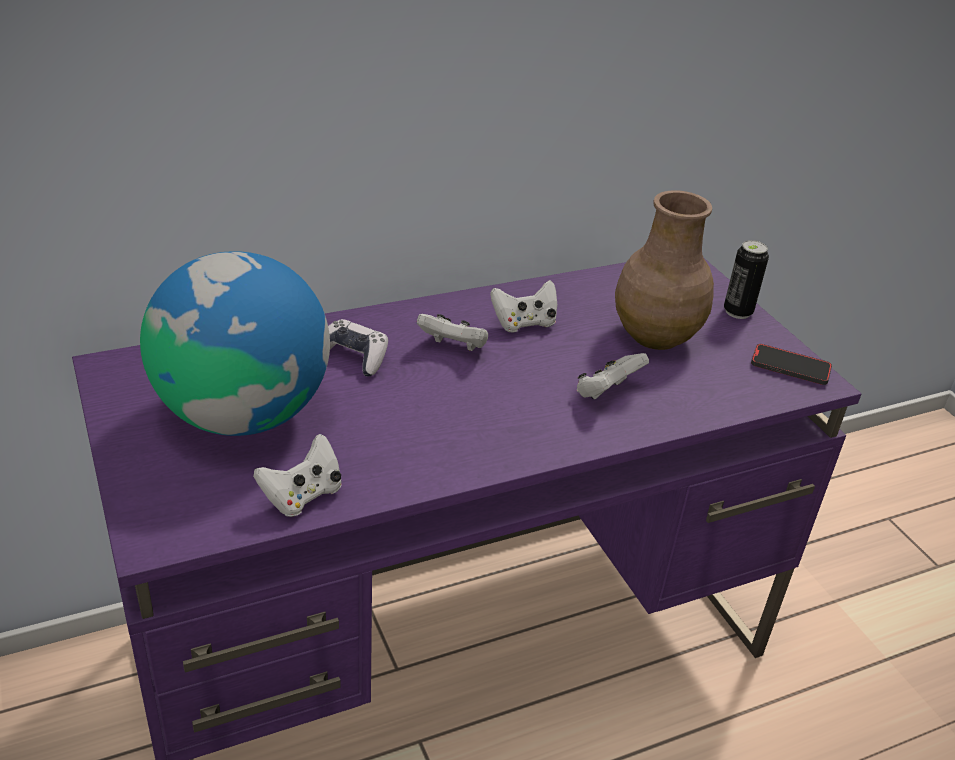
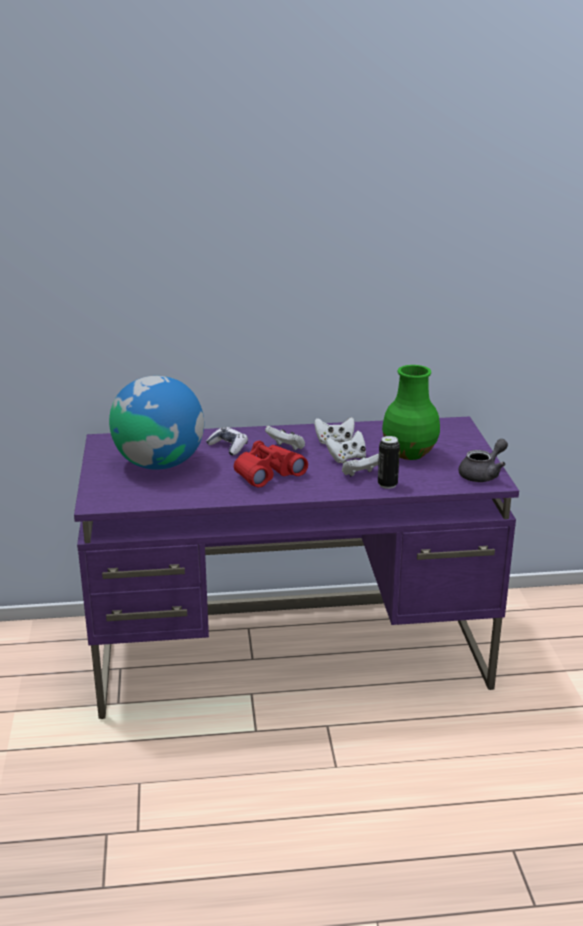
camera: 20 degrees right, 10 degrees down
(302, 496) = (172, 497): white game controller -> white game controller (346, 458)
(450, 411) = (267, 473): none -> red binoculars
(654, 335) = (409, 453): brown vase -> green vase
(737, 312) = (471, 447): can -> can (387, 484)
(790, 367) = (483, 474): phone -> grey teapot

